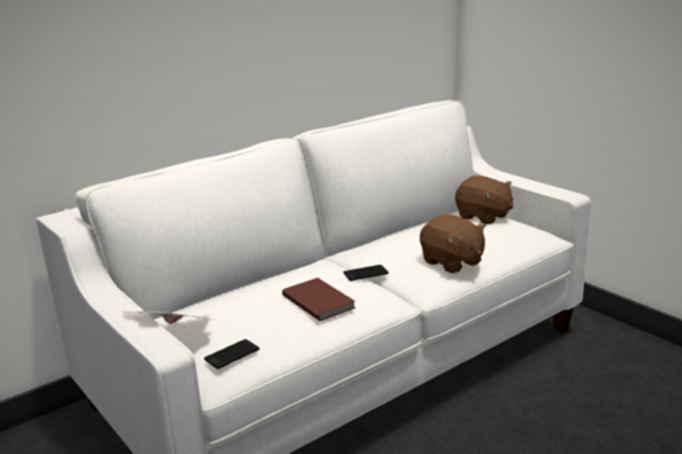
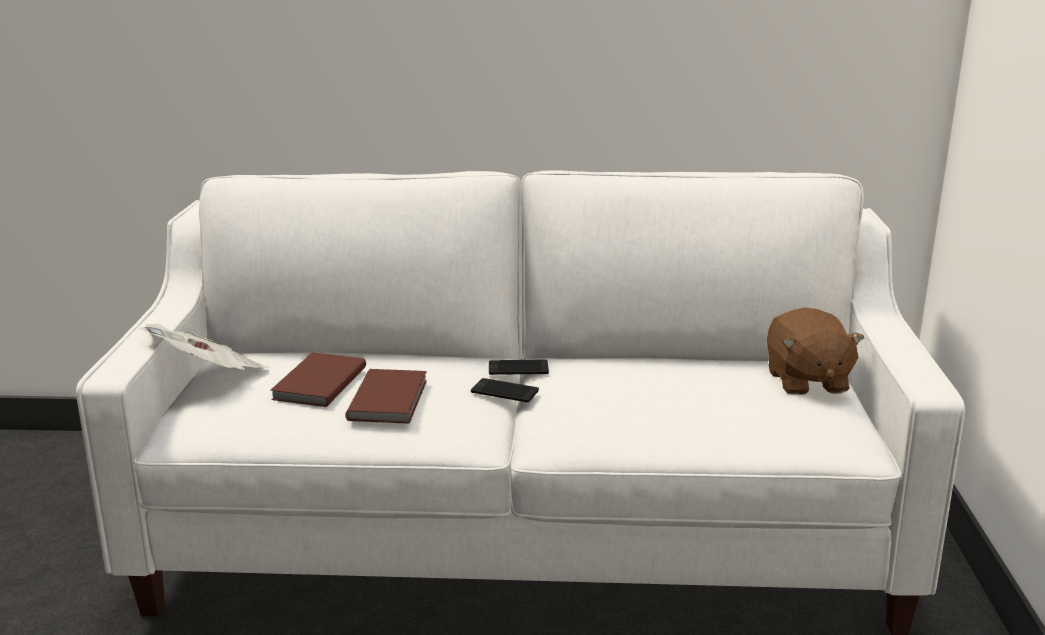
camera: 40 degrees right, 0 degrees up
(232, 354) = (213, 415): phone -> phone (518, 368)
(259, 311) = (317, 383): none -> brown book
(451, 262) = (628, 421): brown plush toy -> none

